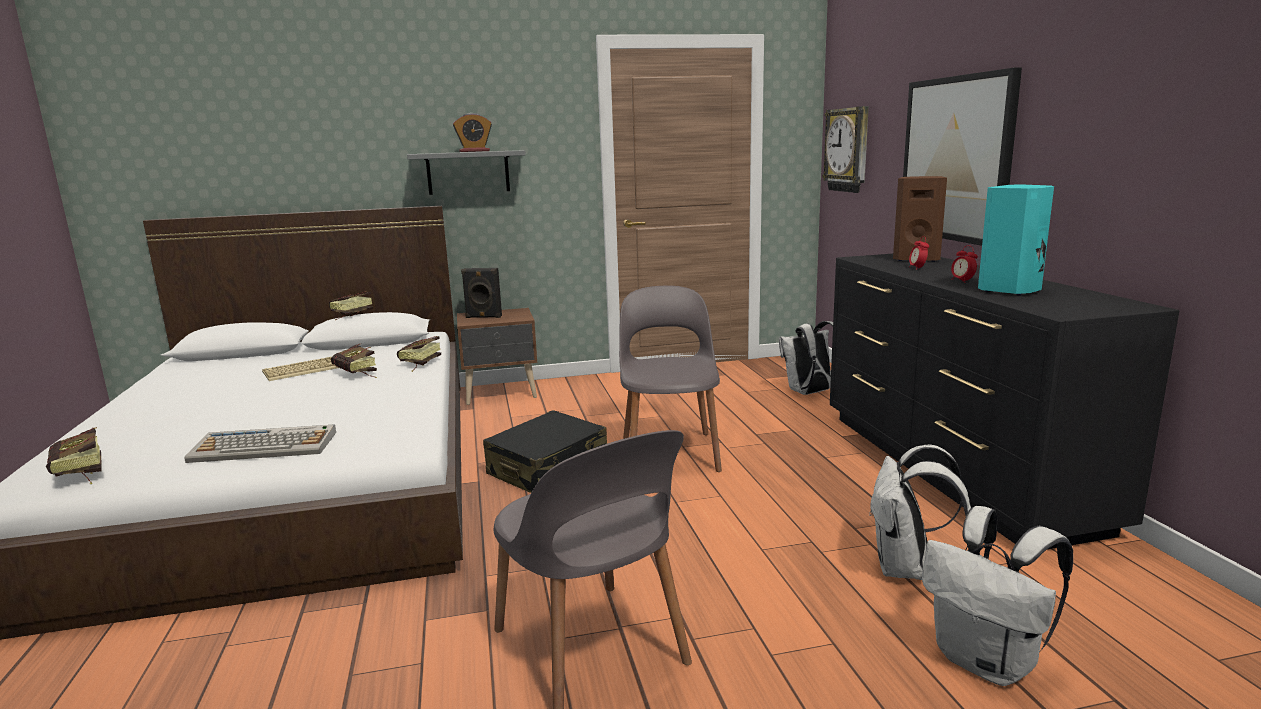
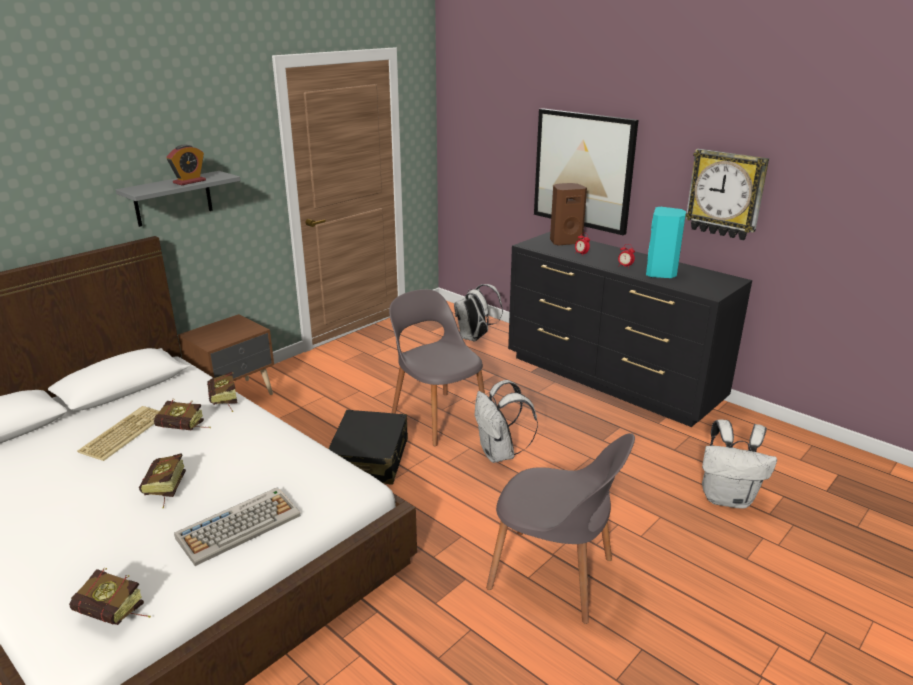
camera: 35 degrees left, 10 degrees up
(349, 315) = (96, 366): book -> book (164, 491)
(483, 317) = (215, 335): black speaker -> none
(848, 150) = (470, 145): wall clock -> wall clock (726, 194)
(906, 569) = (651, 458): white backpack -> white backpack (499, 454)

